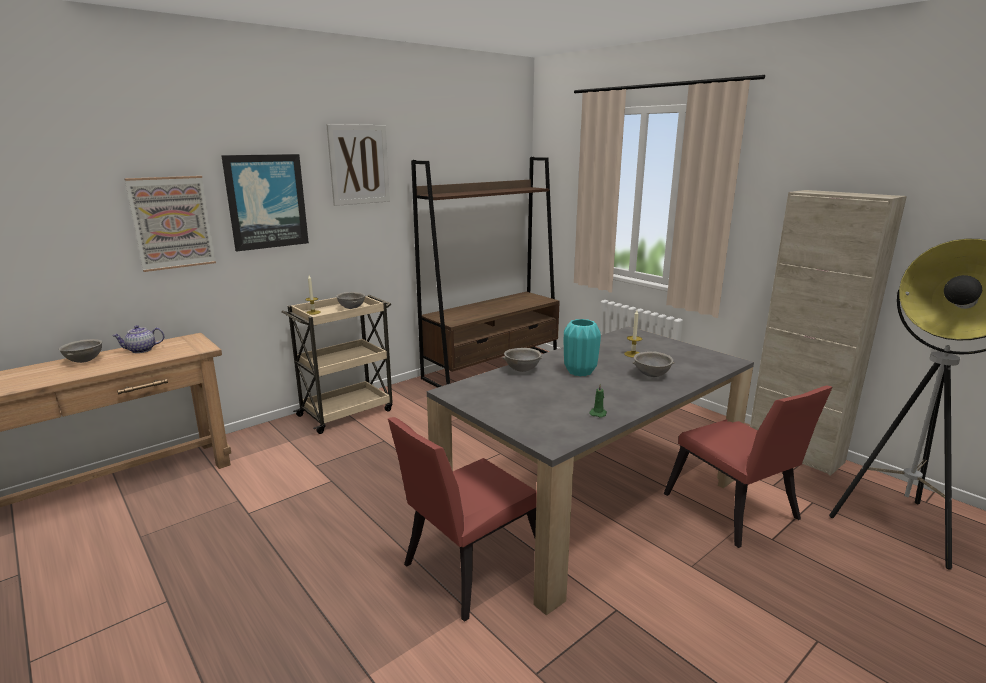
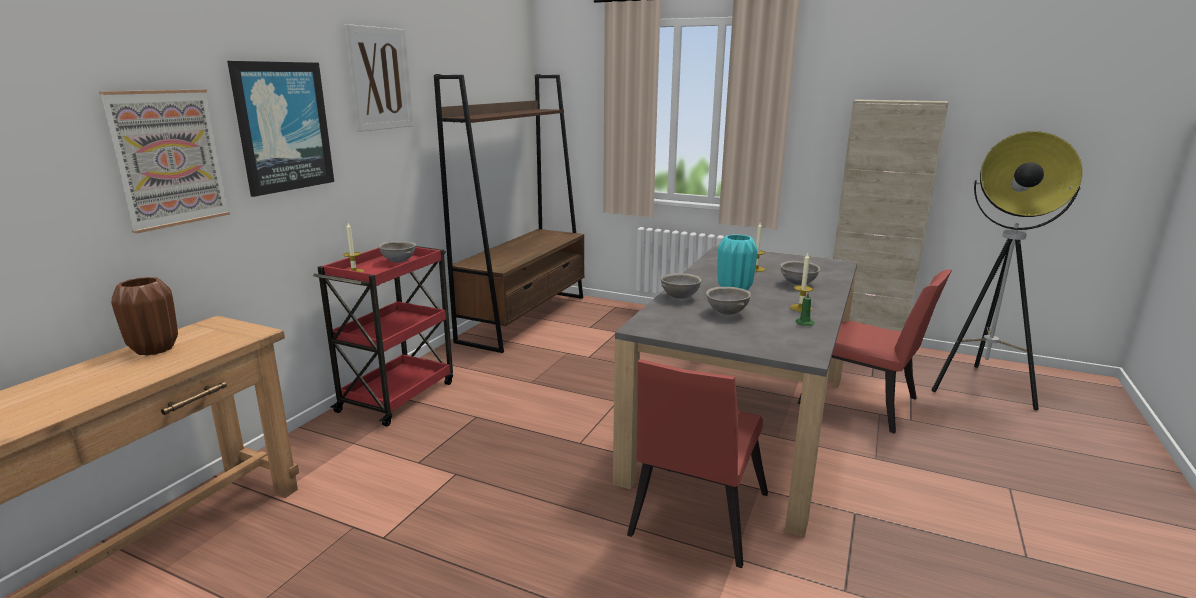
camera: 25 degrees left, 0 degrees up
(84, 361) = (75, 378): grey bowl -> grey bowl (726, 313)
(141, 350) = (155, 349): teapot -> brown vase
(347, 412) = (398, 395): beige cart -> red cart
(618, 399) = (801, 308): none -> candle

